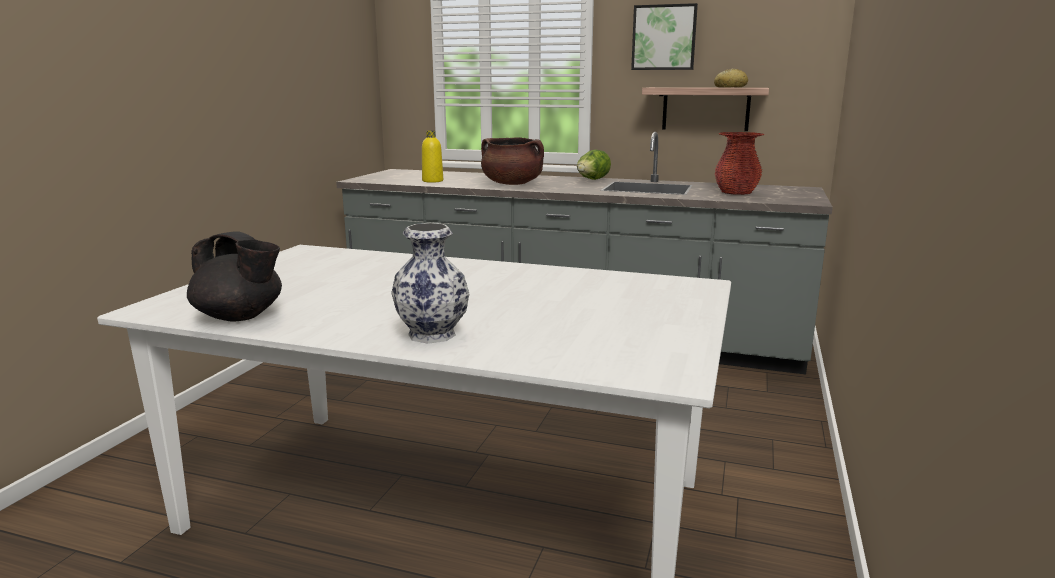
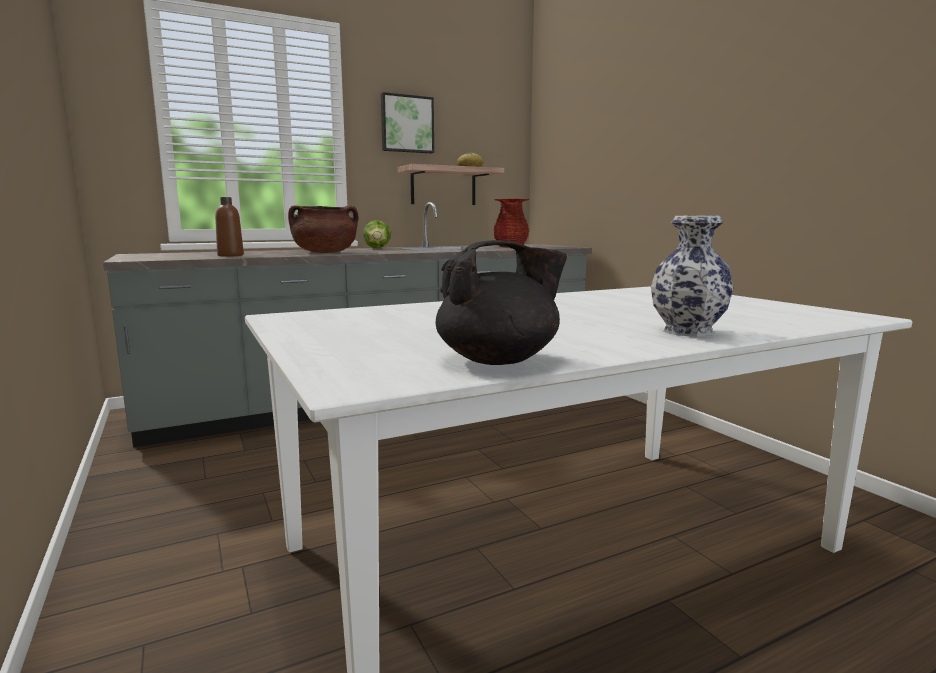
camera: 45 degrees left, 5 degrees down
(432, 181) = (230, 255): yellow bottle -> brown bottle

